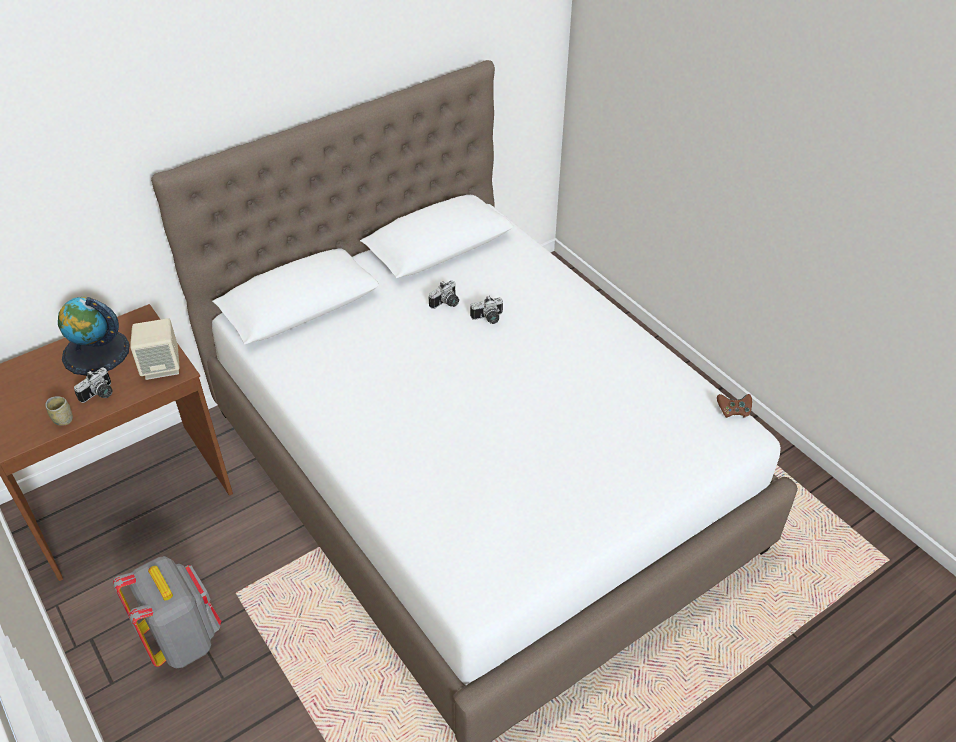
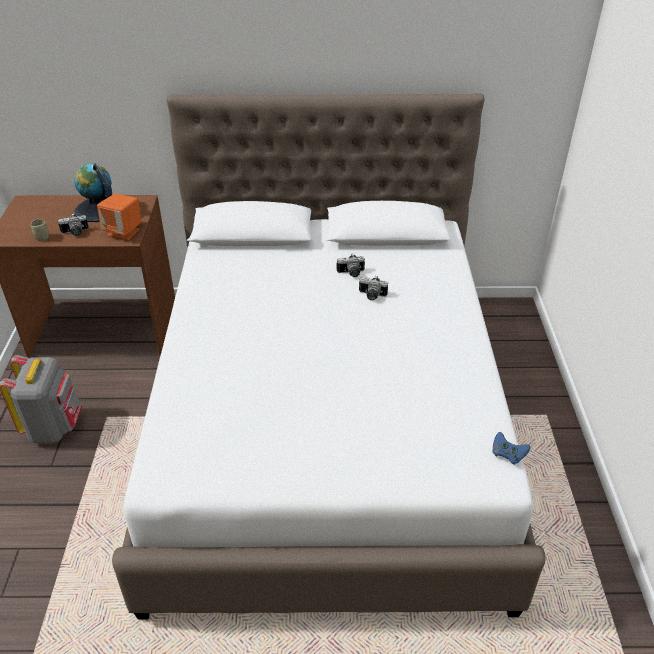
camera: 35 degrees right, 5 degrees down
(162, 366) = (124, 232): beige speaker -> orange speaker
(733, 411) = (507, 454): brown game controller -> blue game controller

